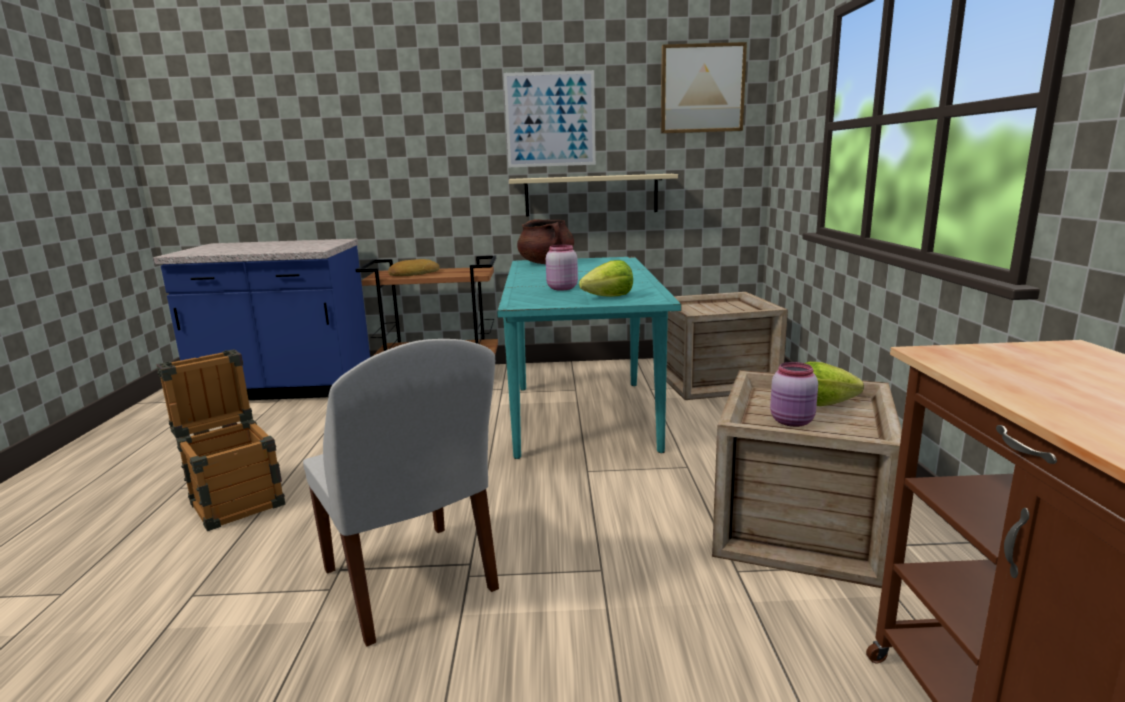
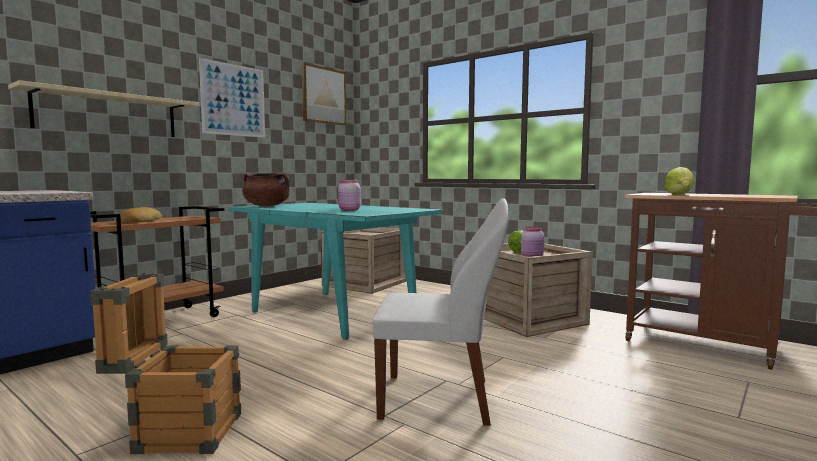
camera: 50 degrees left, 10 degrees down
(591, 195) = (262, 160): beige shelf -> beige shelf (108, 114)
(609, 297) = (396, 210): lettuce -> lettuce (680, 195)

